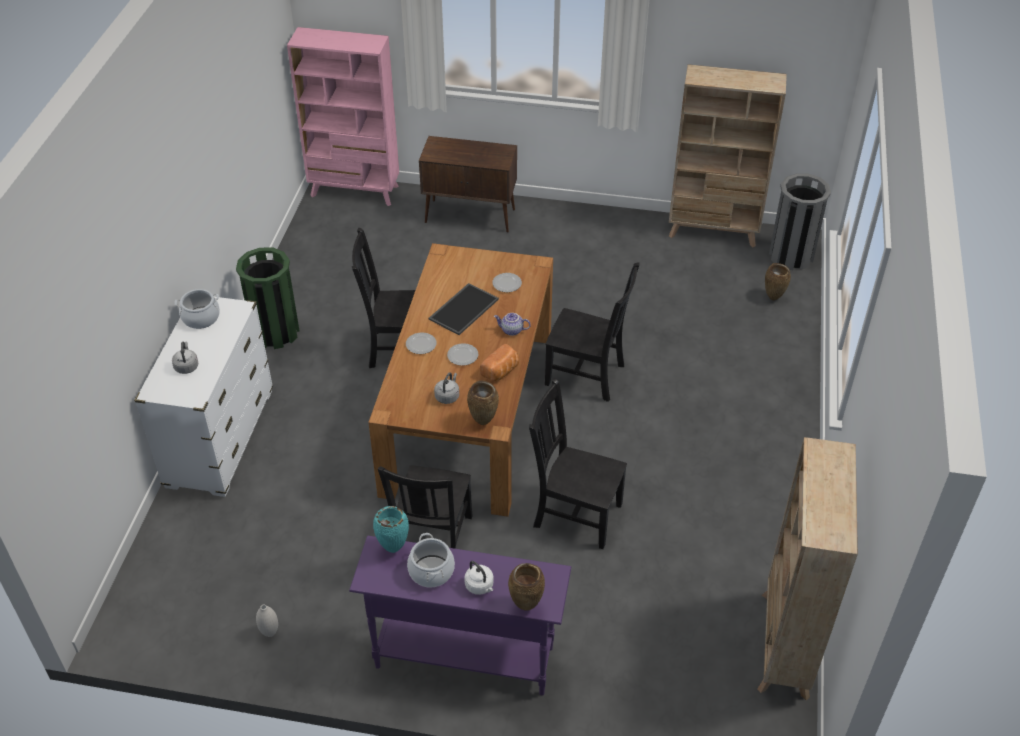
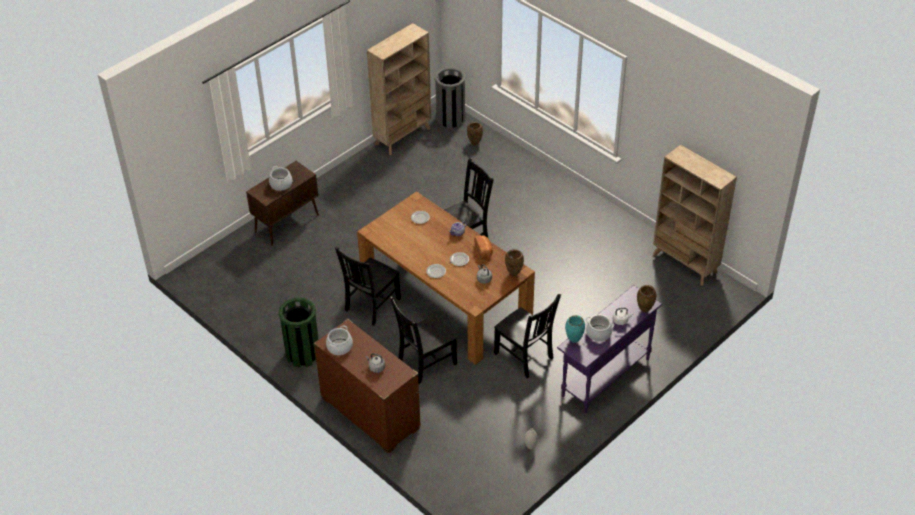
camera: 55 degrees left, 0 degrees up
(220, 438) = (370, 414): white dresser -> brown dresser
(355, 191) = (207, 263): pink bookcase -> none
(463, 308) = (423, 243): tray -> none
(465, 154) = (281, 184): none -> cooking pot
(574, 514) = (552, 294): black chair -> black chair (425, 363)

